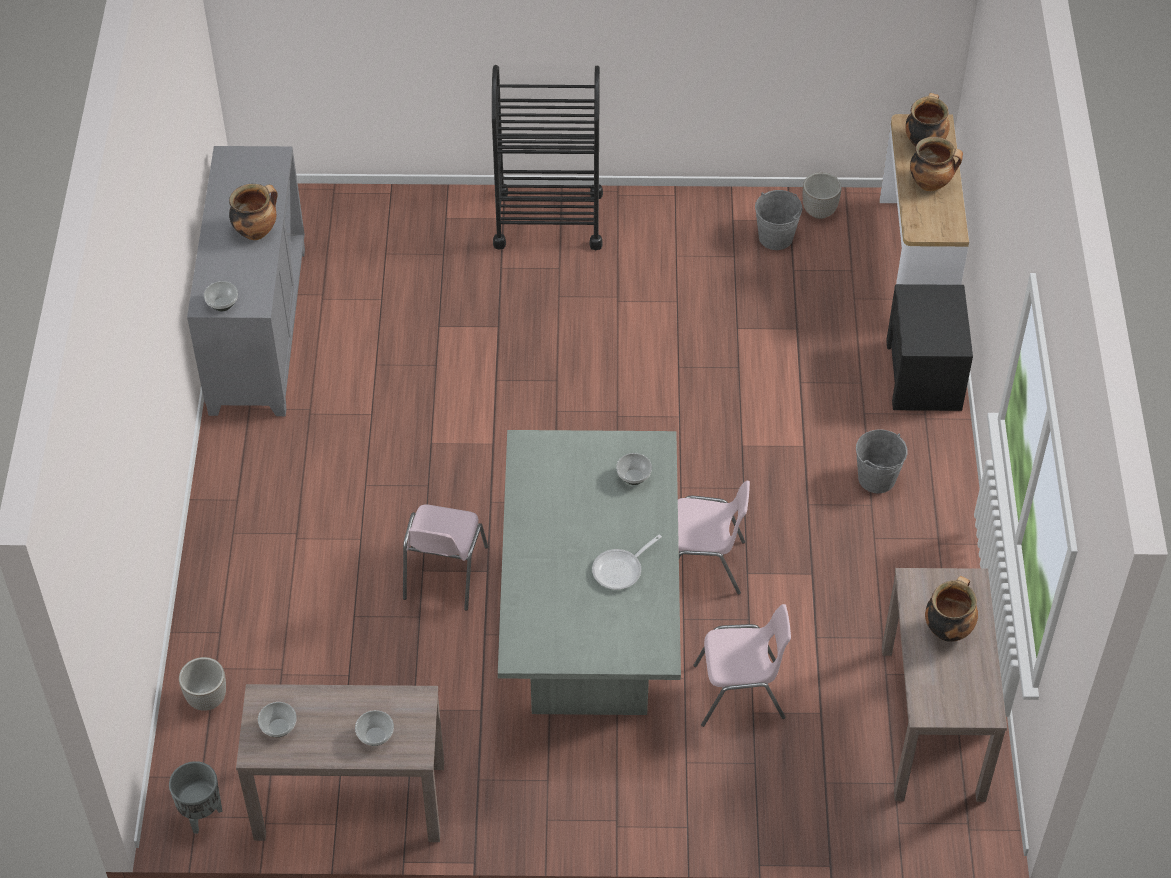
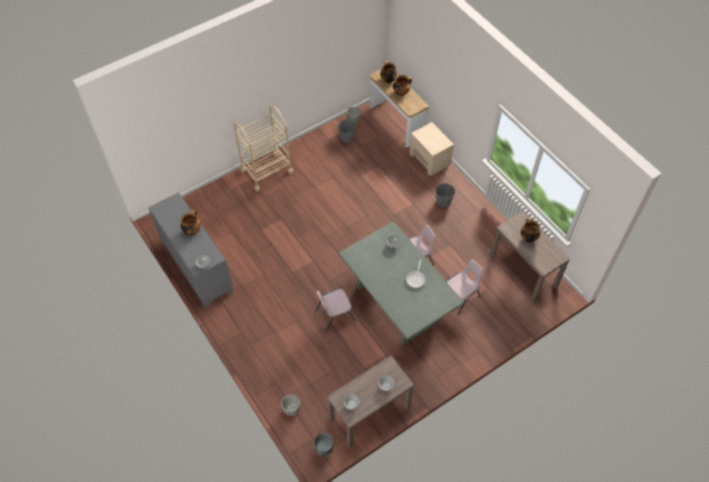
camera: 35 degrees left, 5 degrees up
(443, 574) = (335, 315): pink chair -> pink chair turned 90 degrees clockwise
(548, 219) = (266, 171): black cart -> beige cart
(923, 375) = (430, 159): black nightstand -> beige nightstand

